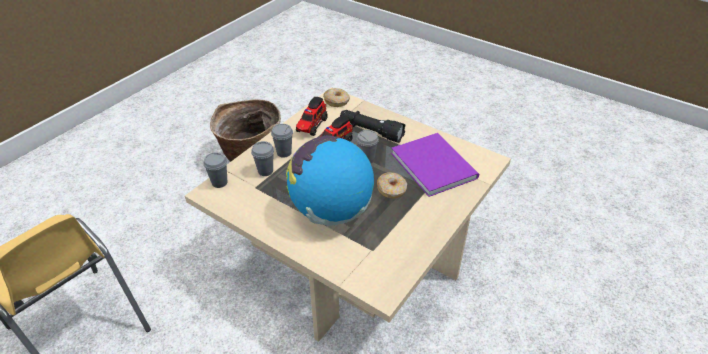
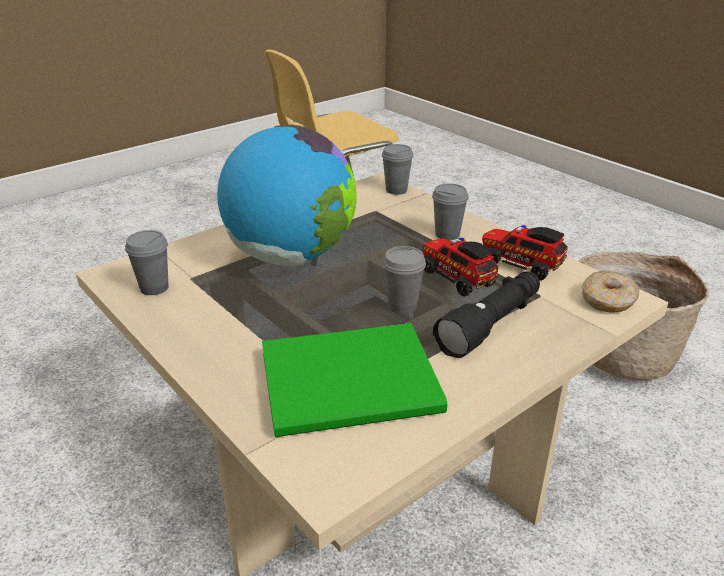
camera: 105 degrees right, 10 degrees down
(265, 171) = (407, 219): grey cup -> grey cup (154, 288)
(391, 189) = (306, 317): donut -> none
(434, 163) = (355, 384): purple book -> green book

